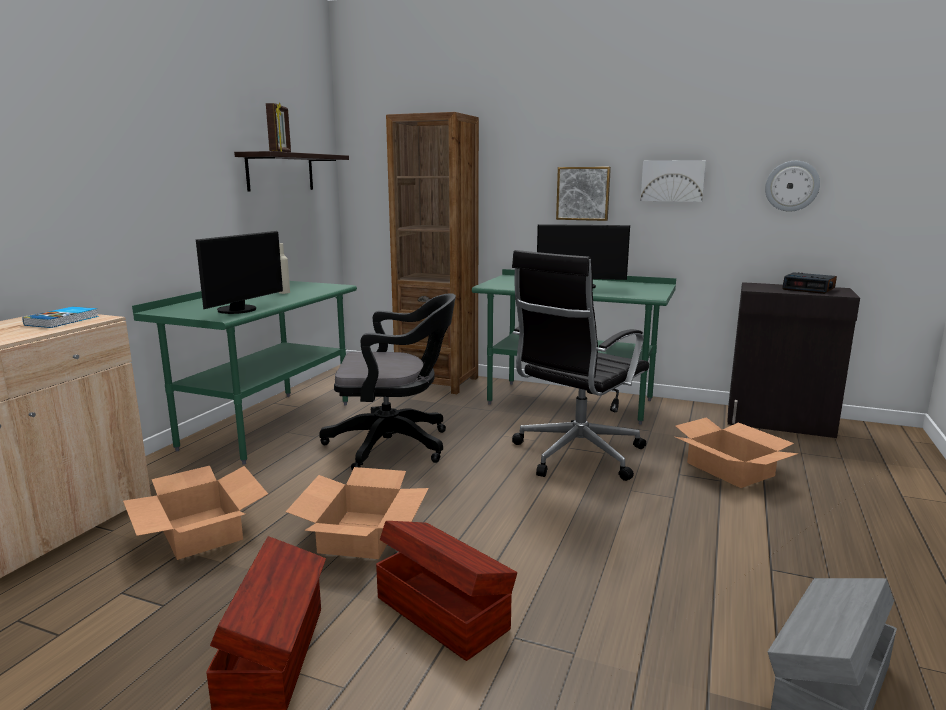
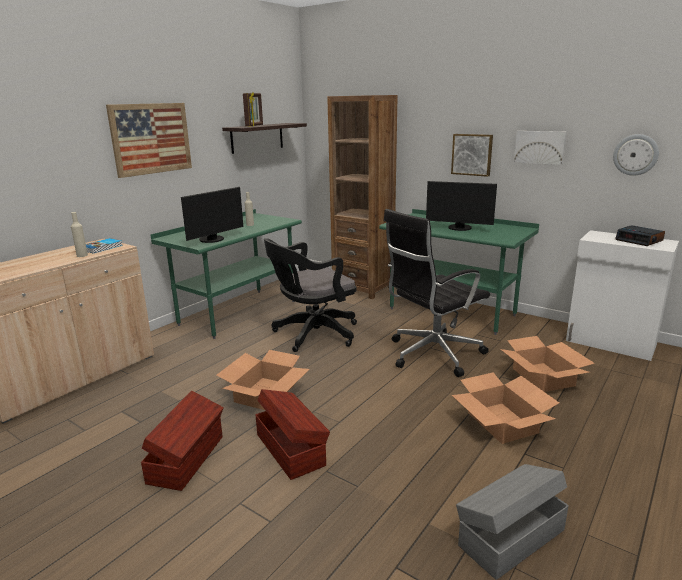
camera: 15 degrees right, 5 degrees up
(31, 331) = (82, 255): none -> beige bottle
(133, 156) = (151, 138): none -> picture
(200, 532) = (174, 380): cardboard box -> cardboard box (502, 422)
(395, 445) = (312, 335): black office chair -> black office chair turned 135 degrees clockwise
(780, 422) = (611, 343): black cabinet -> white cabinet

